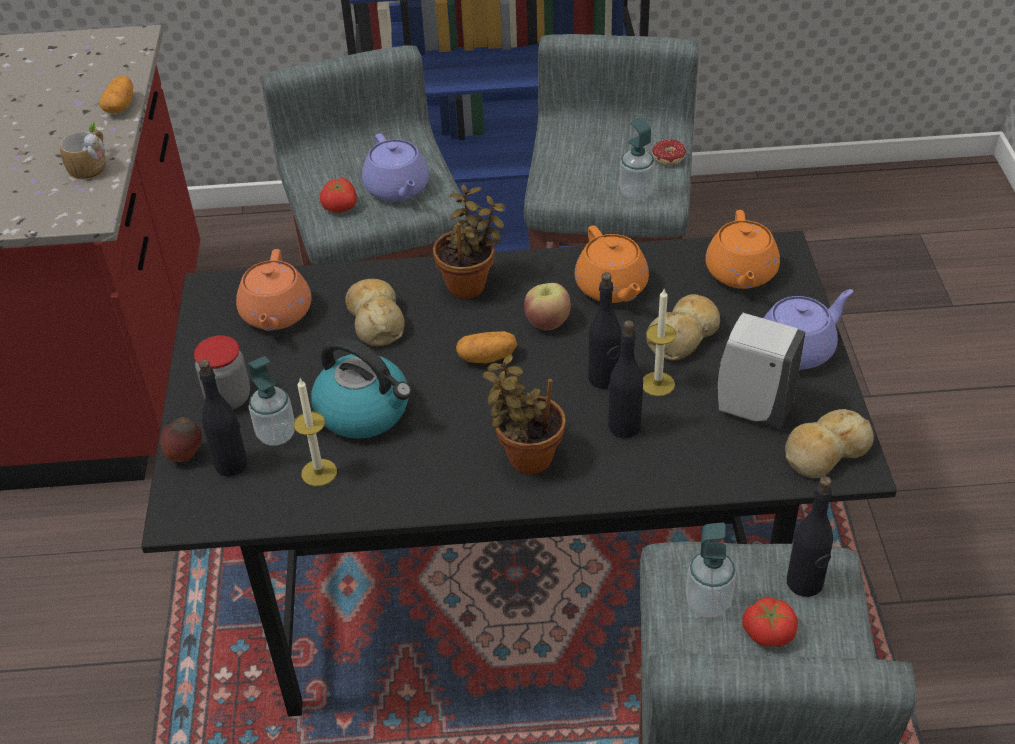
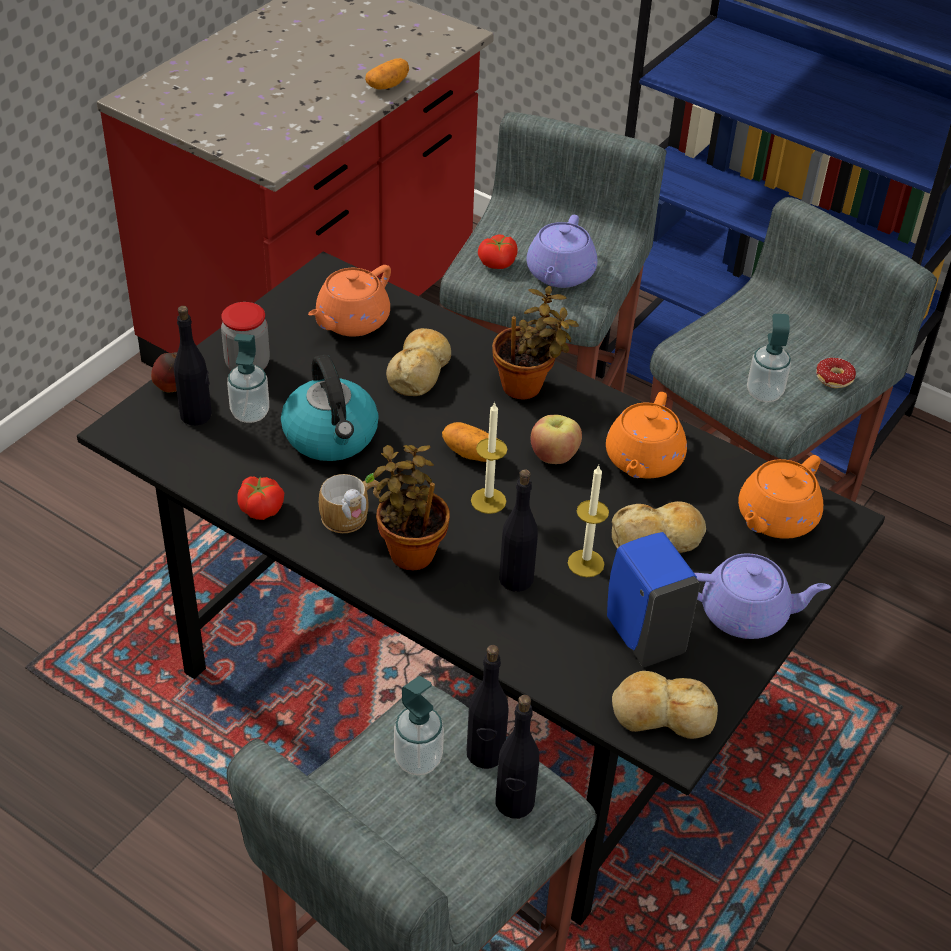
camera: 35 degrees right, 0 degrees up
(92, 165) = (316, 122): mug -> mug (352, 514)
(319, 472) = (247, 461): candle -> candle (488, 501)
(604, 378) = (546, 530): black bottle -> black bottle (485, 754)
(751, 408) = (642, 635): white soap dispenser -> blue soap dispenser
(768, 631) = (438, 816): tomato -> tomato (261, 508)

